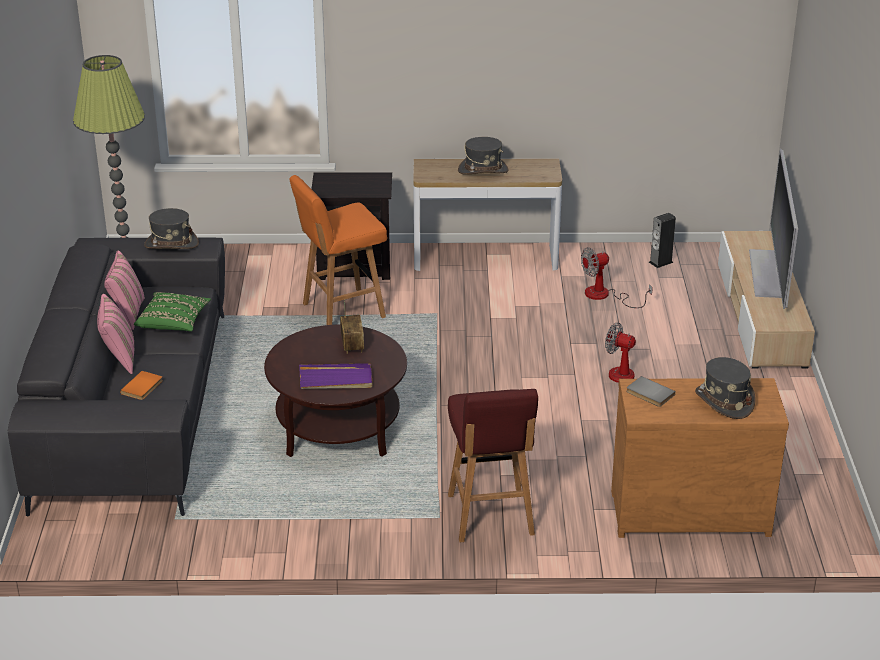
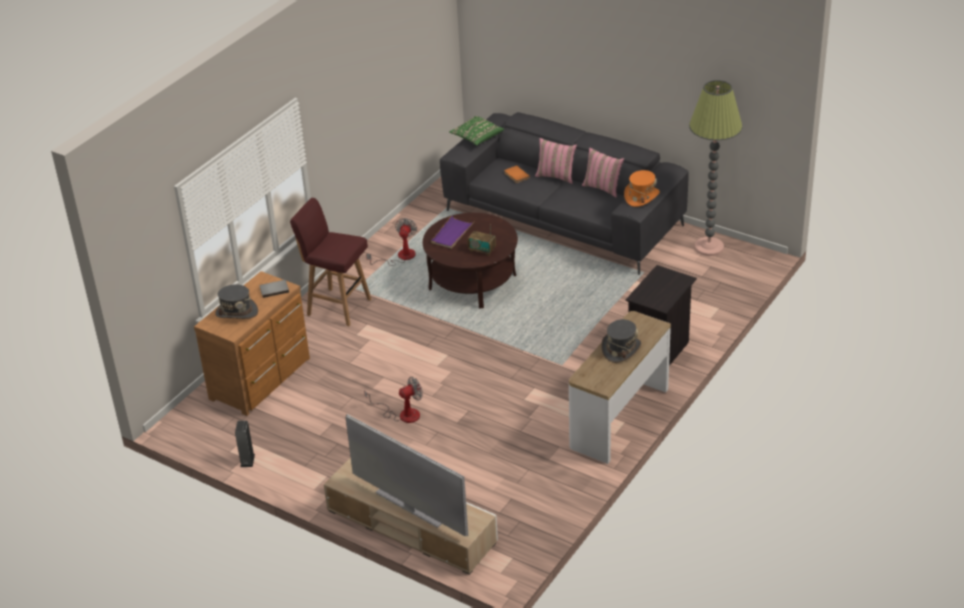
camera: 125 degrees right, 5 degrees up
(171, 244) = (641, 196): grey hat -> orange hat
(173, 322) = (577, 201): green pillow -> green pillow (476, 137)
(341, 311) = (603, 325): orange stool -> none
(605, 296) = (511, 456): fan -> fan (400, 257)
(660, 262) = (532, 511): speaker -> speaker (247, 460)

